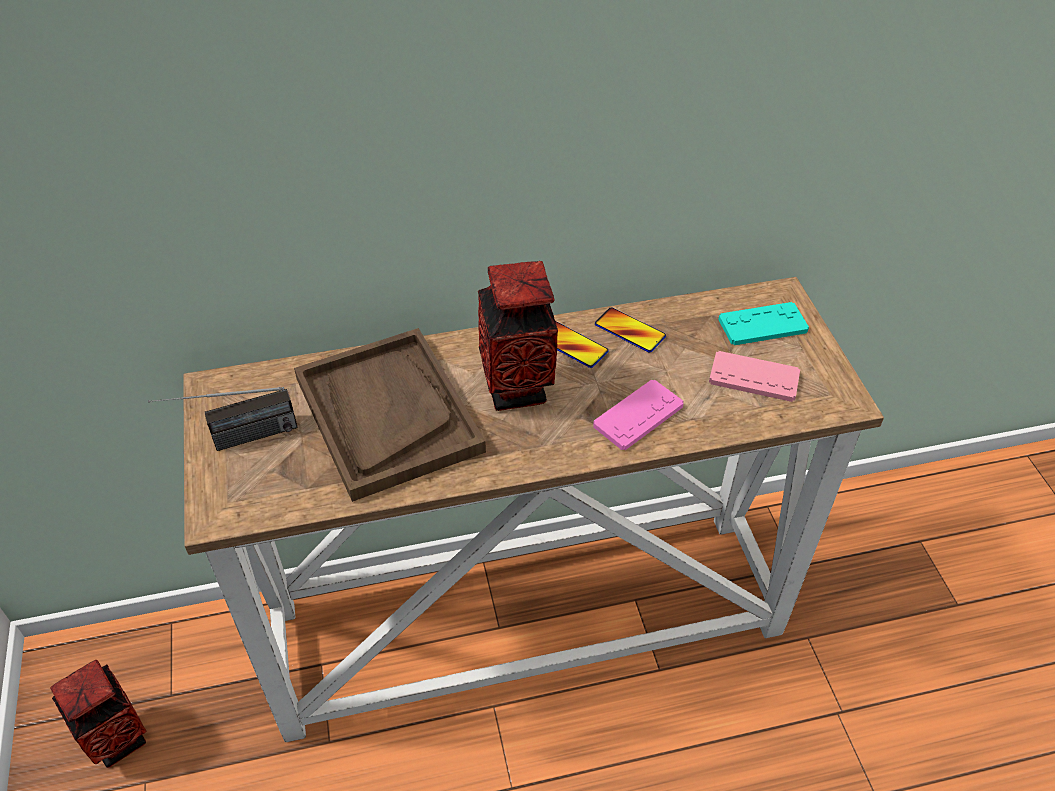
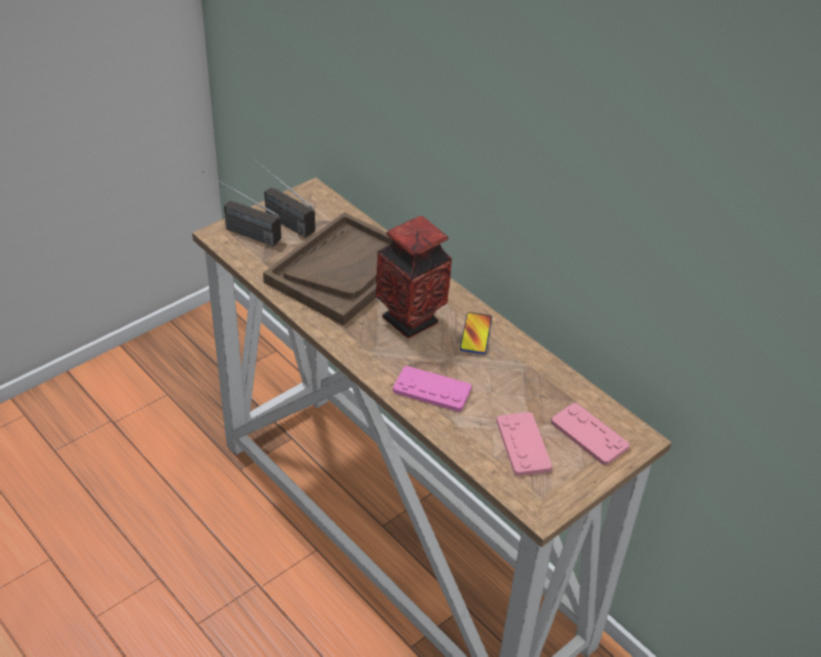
camera: 60 degrees right, 5 degrees down
(118, 740) = (186, 368): vase -> none
(226, 490) = (239, 230): none -> radio
(629, 331) = (516, 359): phone -> none
(762, 325) = (589, 435): turquoise game controller -> pink game controller

